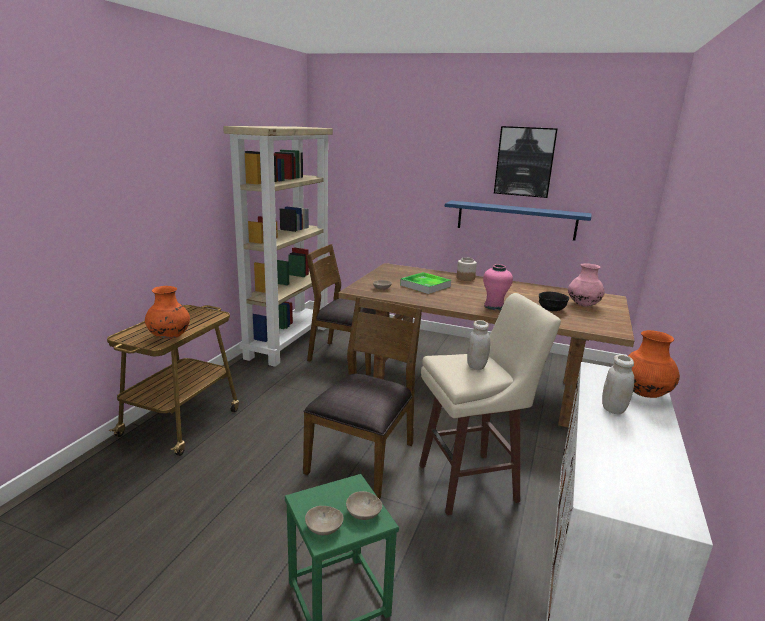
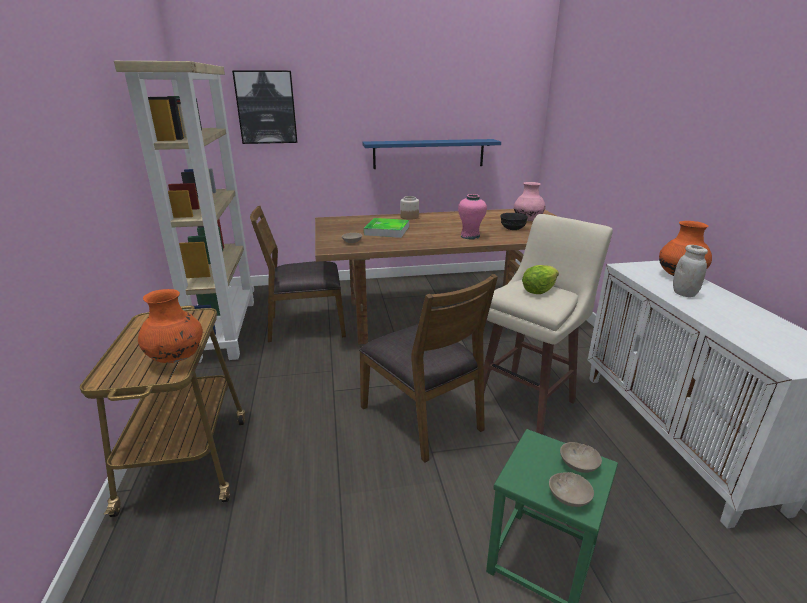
camera: 30 degrees left, 5 degrees up
(363, 458) = (423, 417): brown chair -> brown chair turned 150 degrees clockwise
(476, 366) = (538, 290): white jar -> lettuce
(524, 161) = (431, 94): picture -> picture (266, 107)

